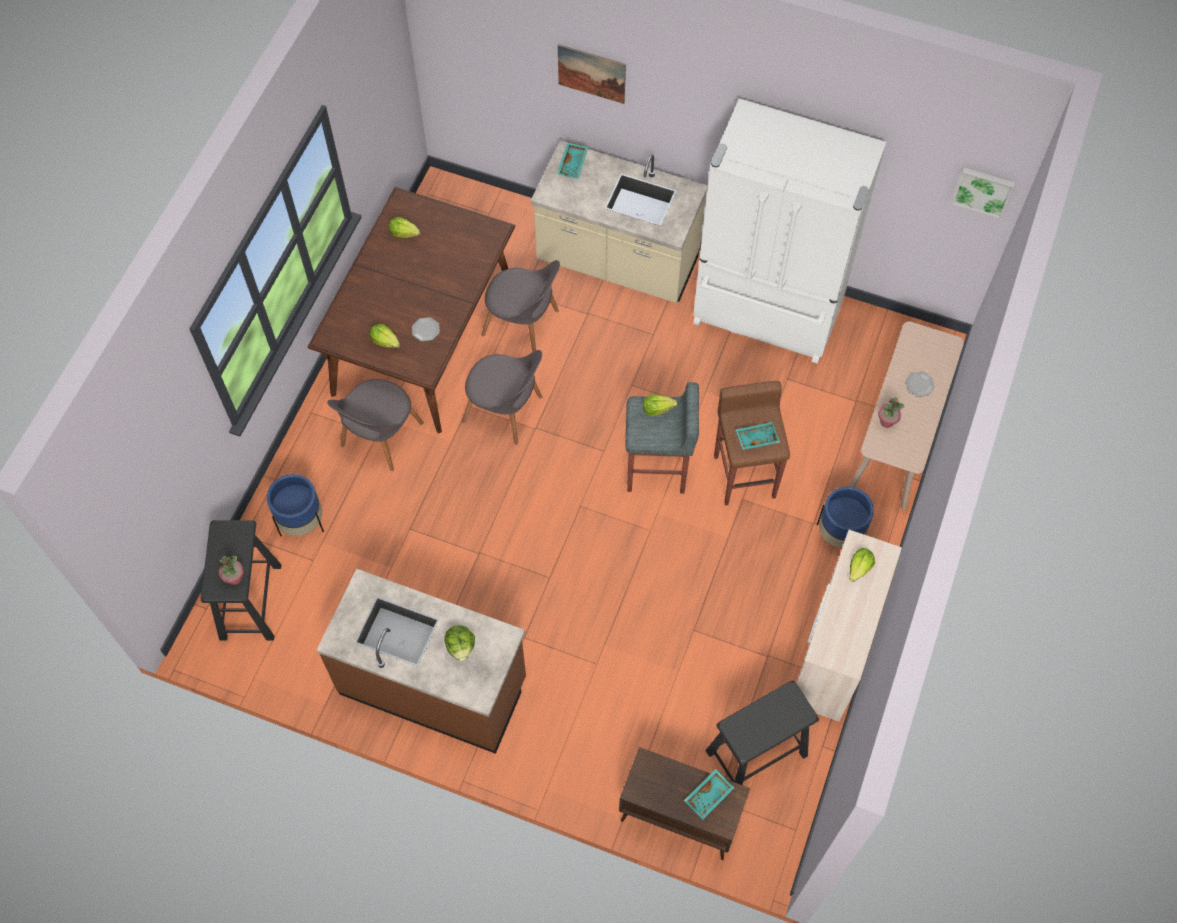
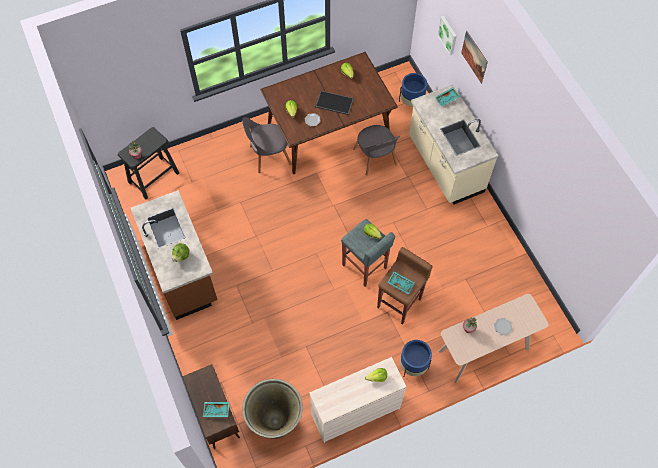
camera: 45 degrees right, 0 degrees up
(301, 522) = (203, 163): blue planter -> blue planter (411, 103)
(429, 286) = (333, 103): none -> tray
(505, 411) = (329, 188): grey chair -> none
(757, 753) = (275, 421): black stool -> grey planter
(767, 313) = (488, 243): white fridge -> none
(983, 190) = (605, 254): picture -> picture (448, 35)

